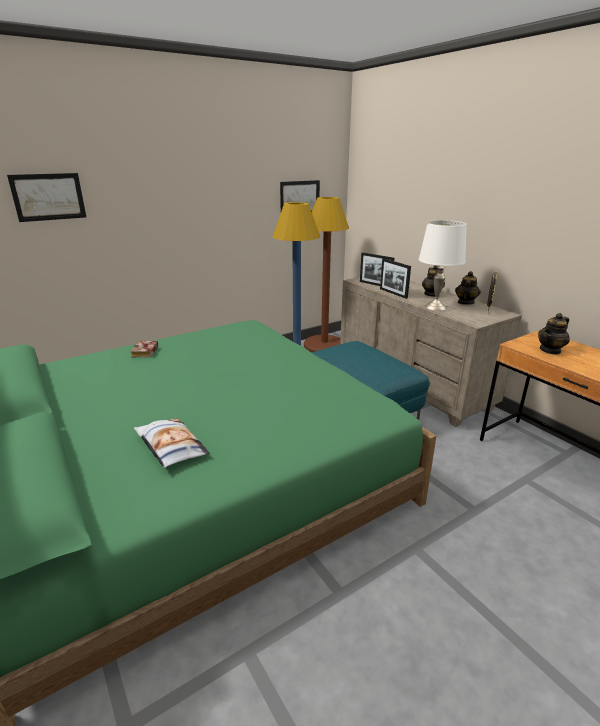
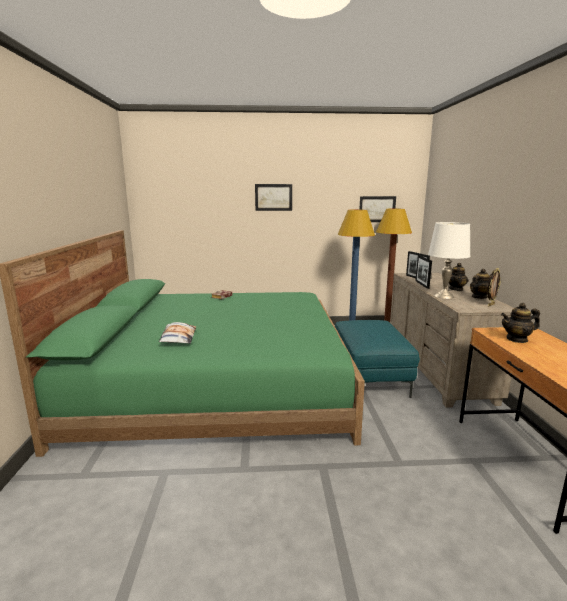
camera: 30 degrees right, 10 degrees down
(48, 197) = (199, 199): picture -> picture (273, 197)

